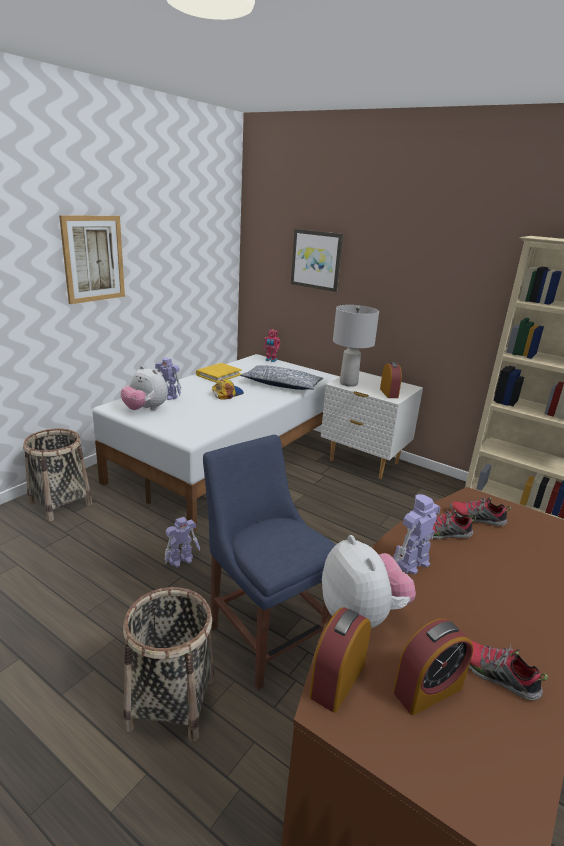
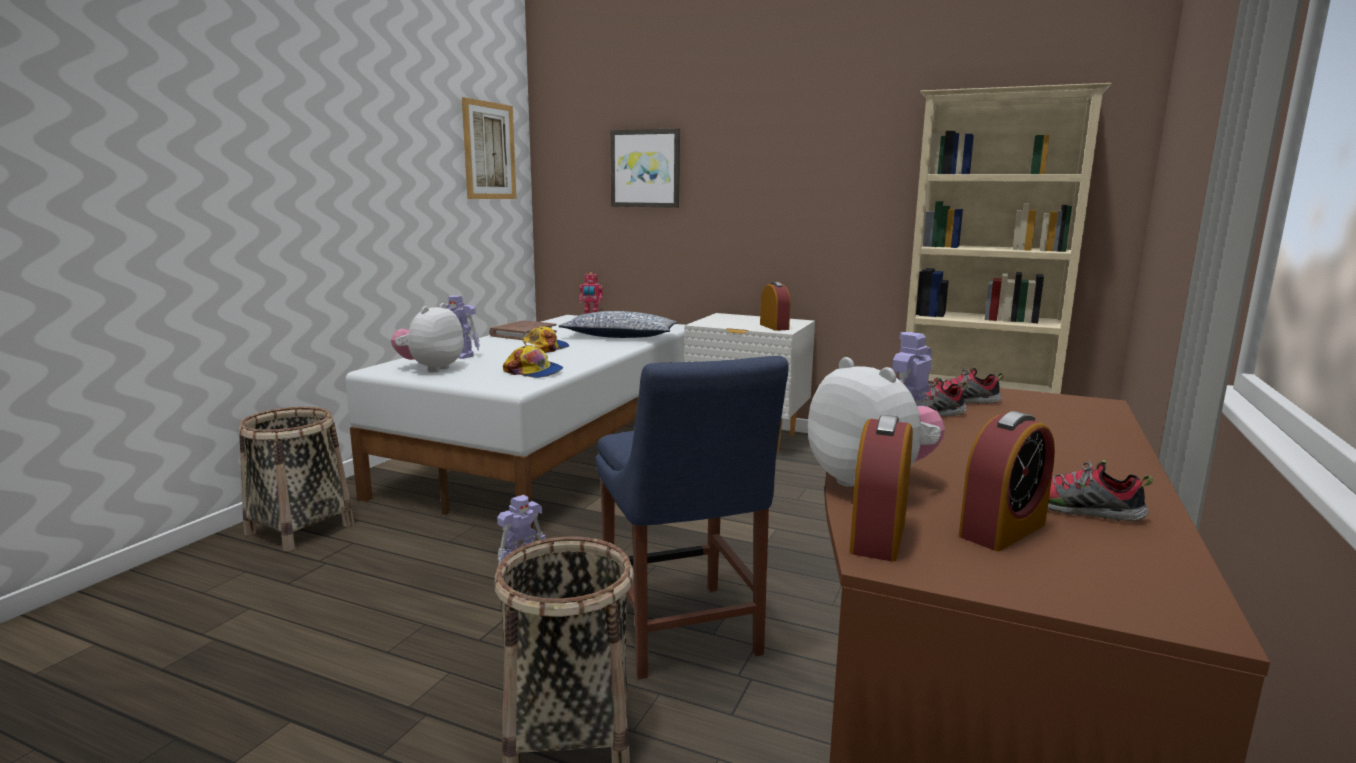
camera: 10 degrees left, 10 degrees down
(93, 259) = (335, 156): picture -> picture (489, 151)
(145, 409) = (431, 369): plush toy -> plush toy turned 90 degrees clockwise
(209, 421) = (534, 372): none -> cap
(218, 375) = (523, 334): yellow book -> brown book
(264, 633) = (682, 634): blue chair -> blue chair turned 150 degrees counterclockwise
(349, 383) = (715, 323): grey table lamp -> none

